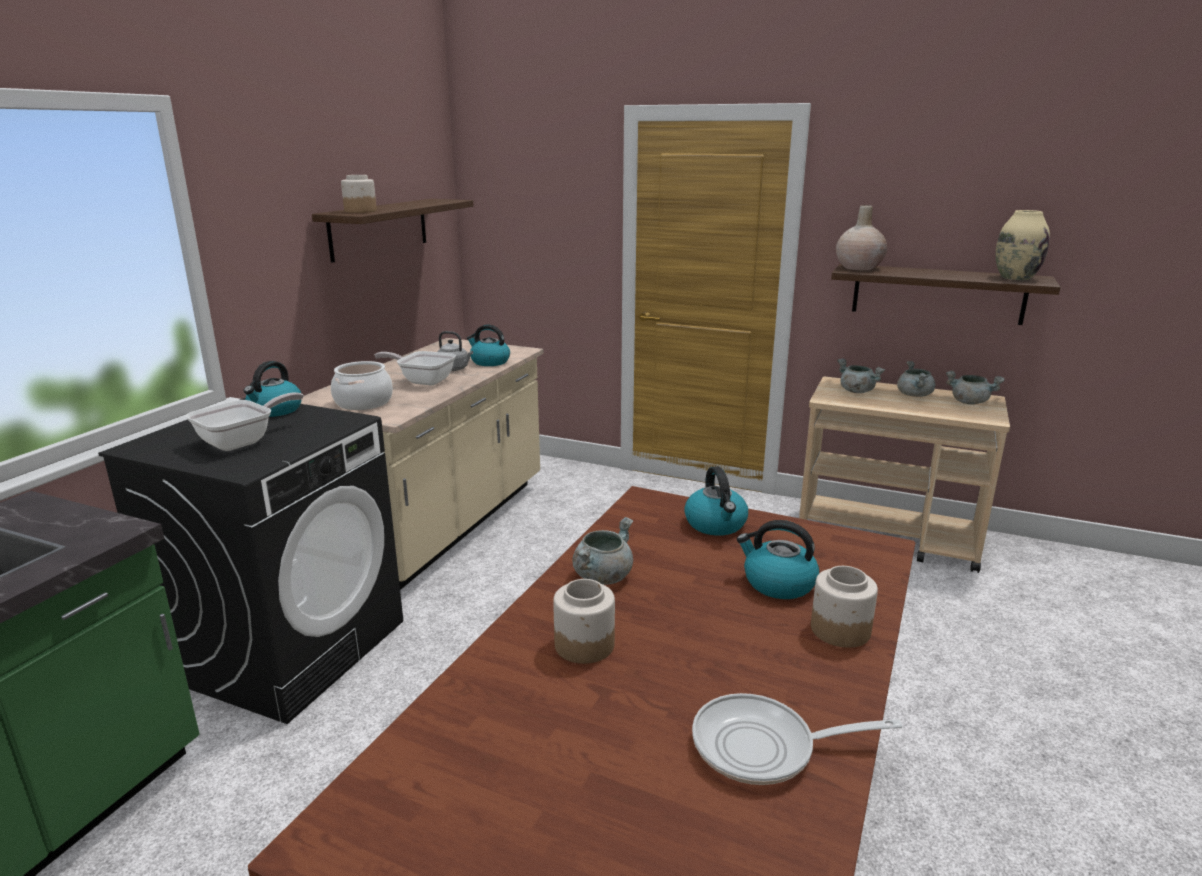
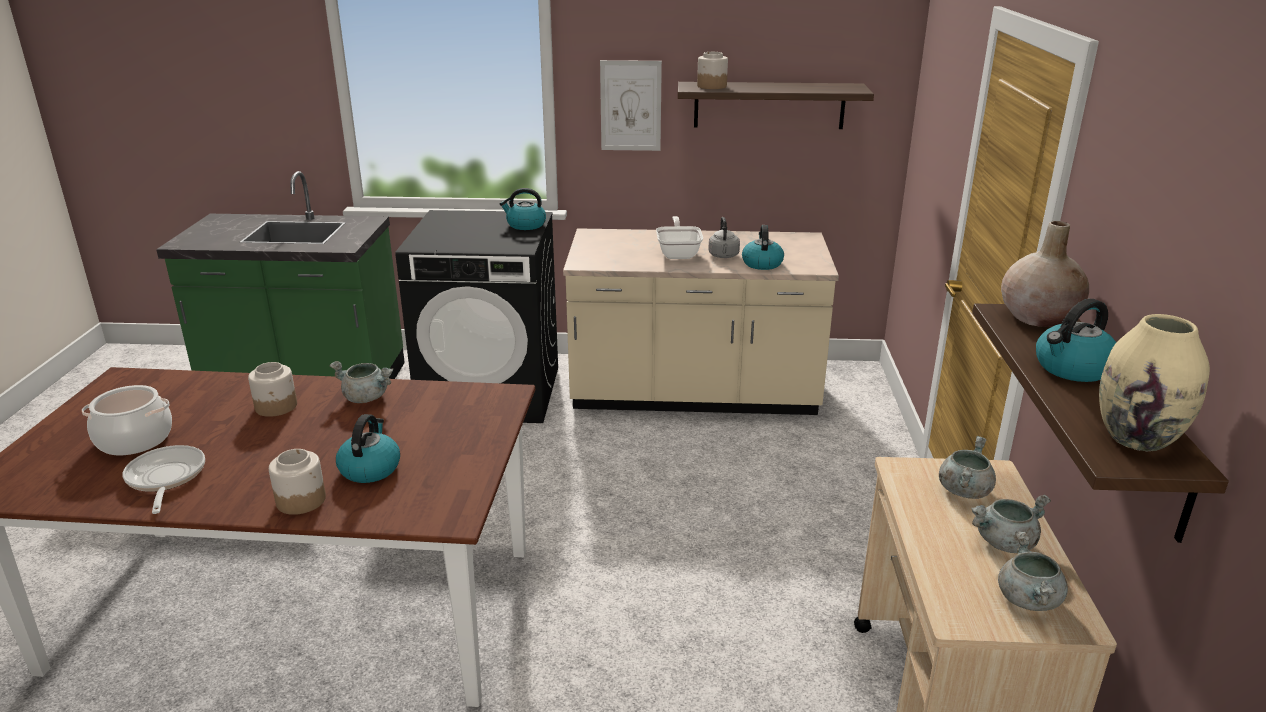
camera: 70 degrees right, 5 degrees up
(243, 441) = (463, 233): frying pan -> none
(276, 249) = (630, 106): none -> picture
(363, 402) = (606, 248): cooking pot -> cooking pot (135, 439)
(716, 524) = (469, 431): kettle -> kettle (1072, 368)

